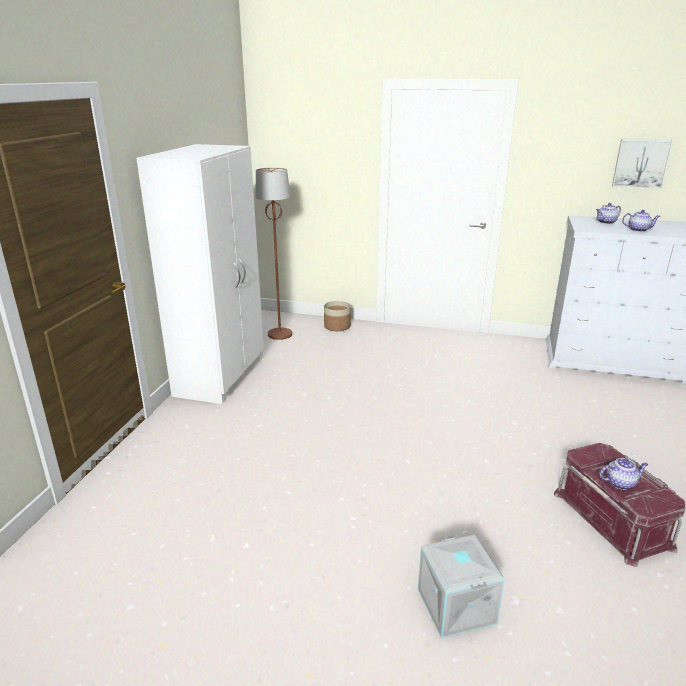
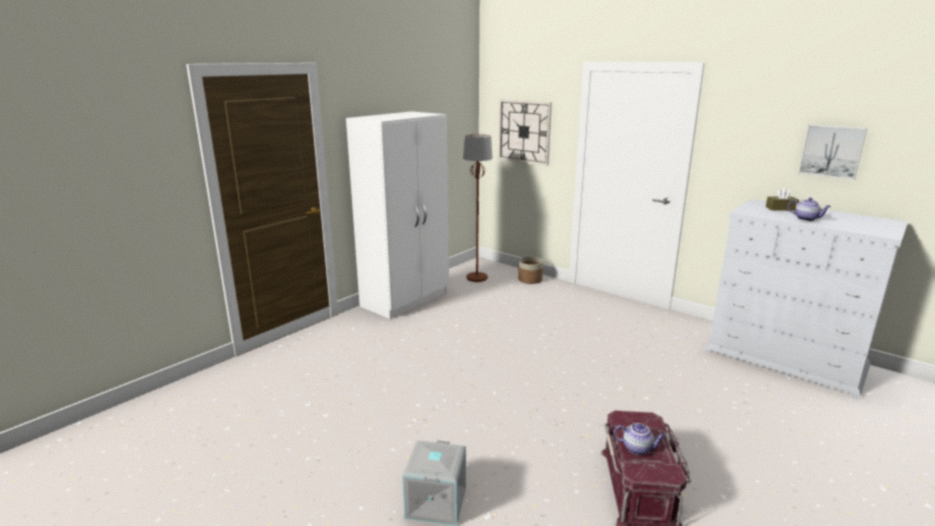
camera: 25 degrees right, 5 degrees down
(312, 161) = (524, 131): none -> wall clock
(606, 222) = (781, 208): teapot -> brown tissue box

